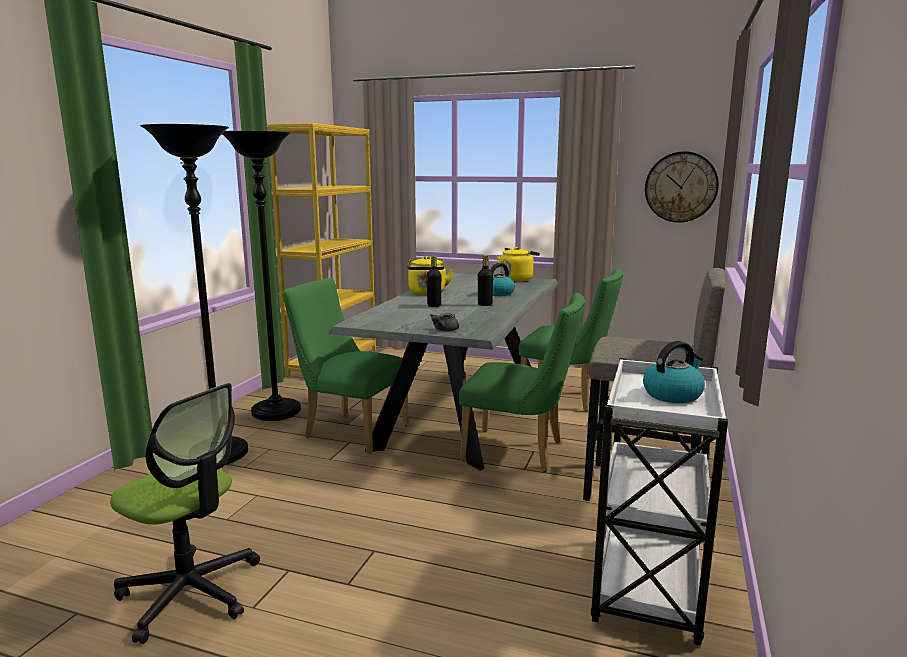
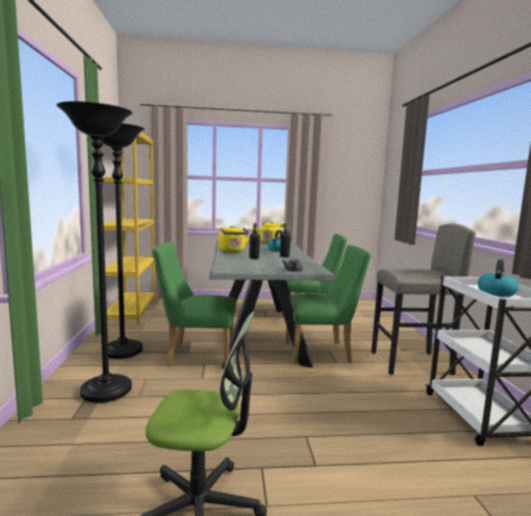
camera: 25 degrees left, 5 degrees down
(681, 187) = (354, 187): wall clock -> none

